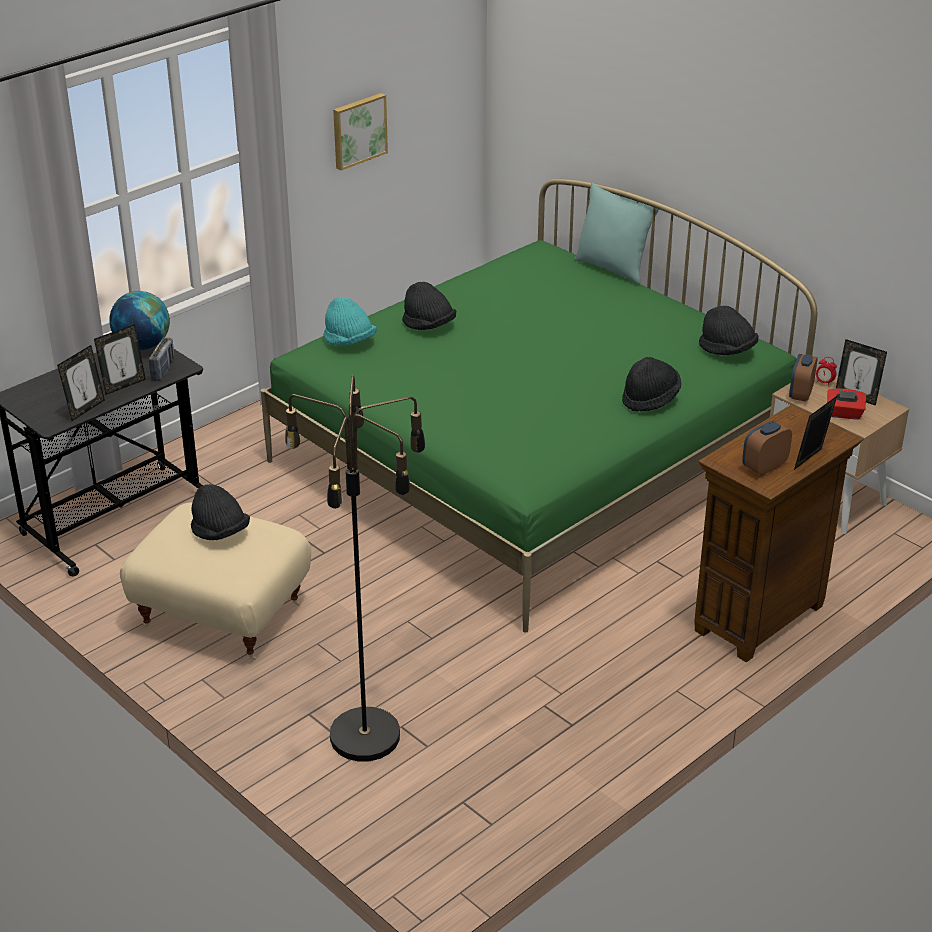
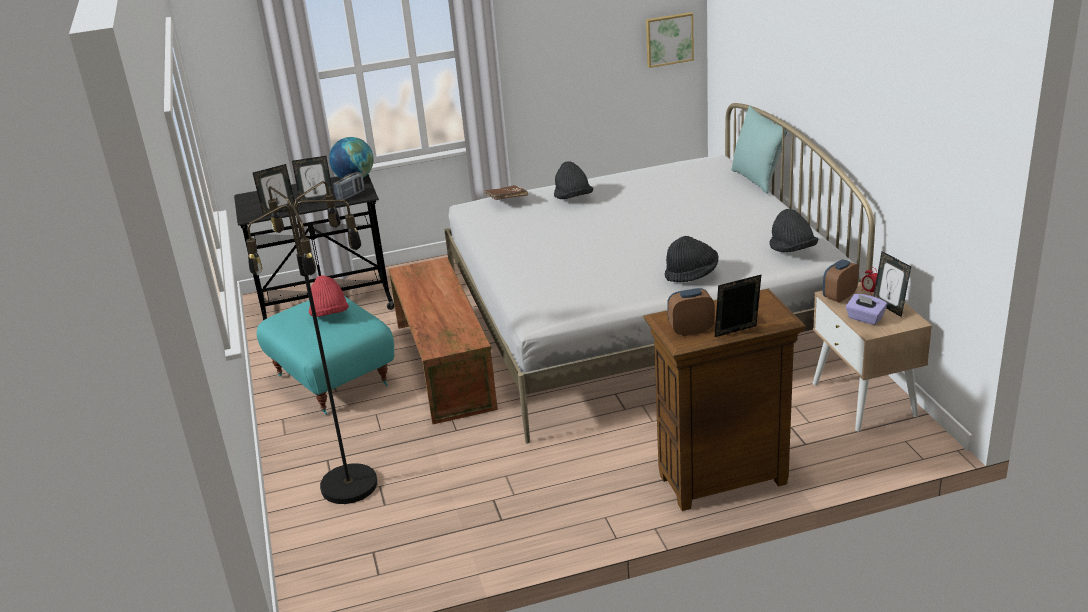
camera: 30 degrees right, 5 degrees down
(220, 532) = (329, 314): black hat -> red hat
(223, 614) = (334, 380): beige ottoman -> turquoise ottoman
(349, 342) = (506, 200): turquoise hat -> brown book
(349, 563) = (446, 365): none -> brown bench
(358, 130) = (576, 47): picture -> picture (669, 39)
(533, 460) = (642, 322): green bed -> white bed
(844, 414) = (865, 318): red tissue box -> purple tissue box

